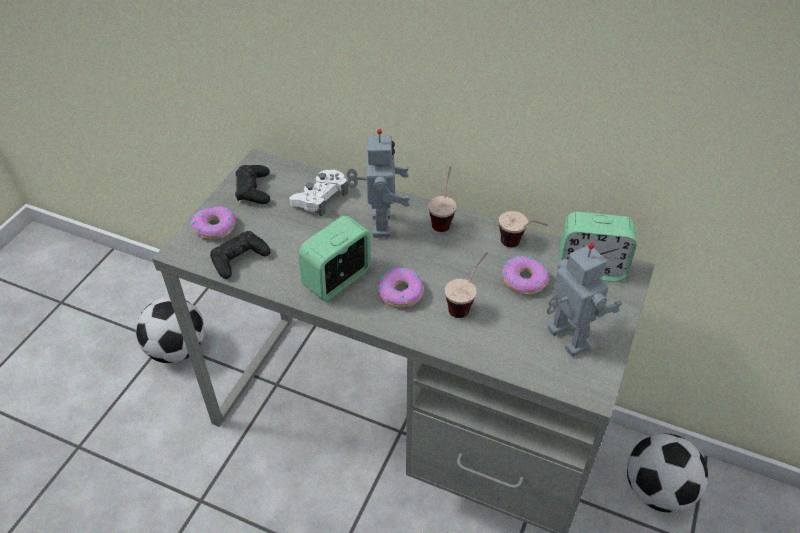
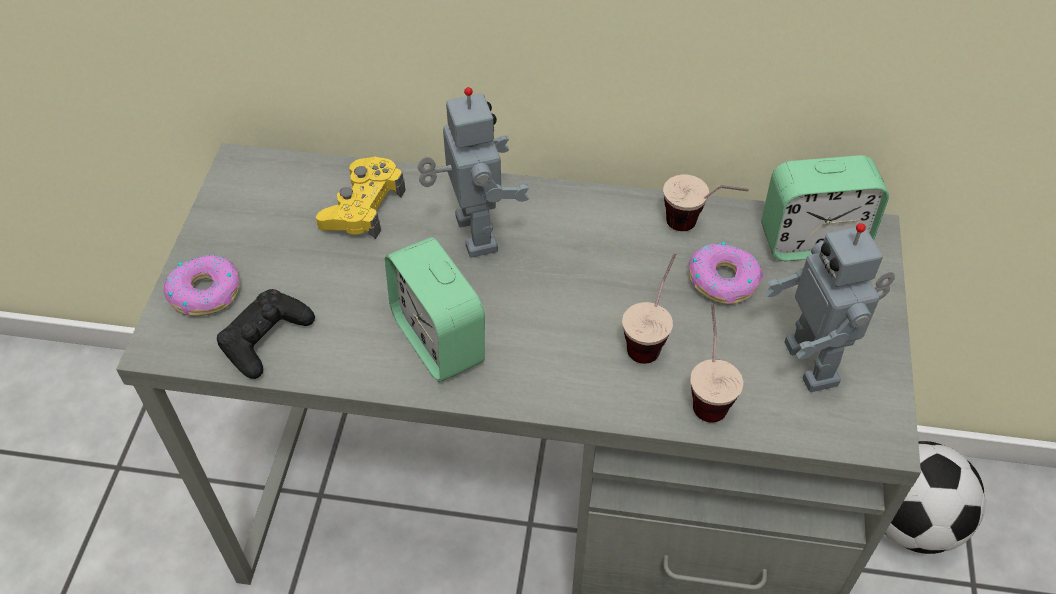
camera: 15 degrees left, 5 degrees up
(177, 349) = (144, 476): football -> none
(253, 189) = (248, 214): black game controller -> none
(320, 197) = (363, 207): white game controller -> yellow game controller
(337, 279) = (438, 340): alarm clock -> alarm clock turned 60 degrees counterclockwise
(401, 292) = (545, 340): donut -> none
(443, 218) = (568, 203): cup -> cup (707, 391)
(565, 339) = (814, 363): toy robot -> toy robot turned 150 degrees counterclockwise

